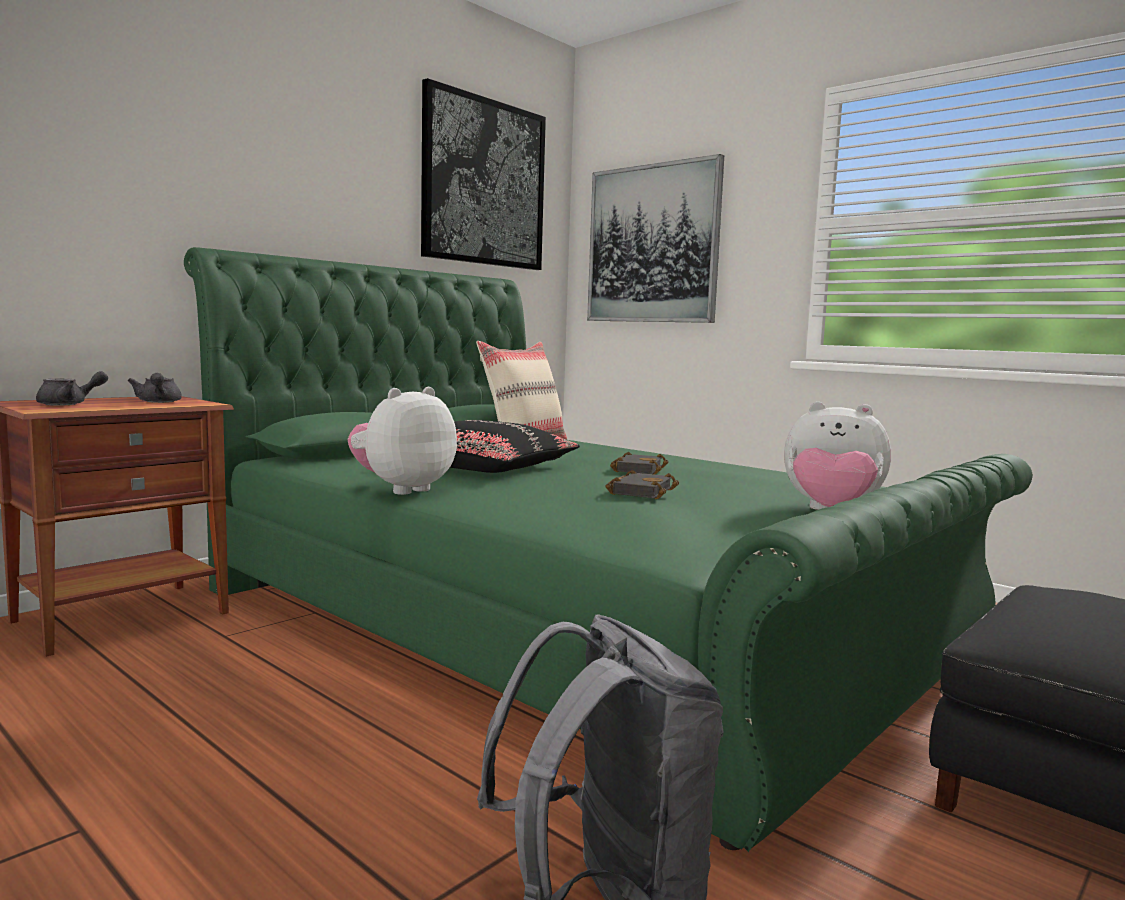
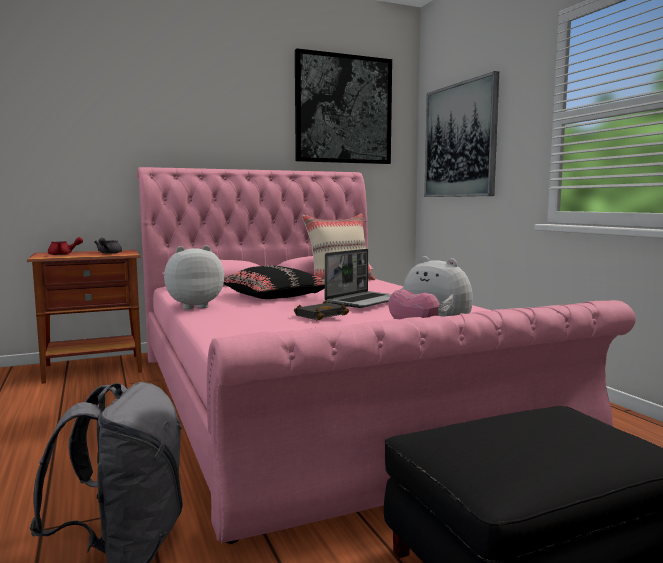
camera: 25 degrees right, 0 degrees up
(69, 404) = (64, 254): grey teapot -> red teapot
(569, 615) = (320, 396): green bed -> pink bed
(637, 469) = (364, 301): black book -> laptop

